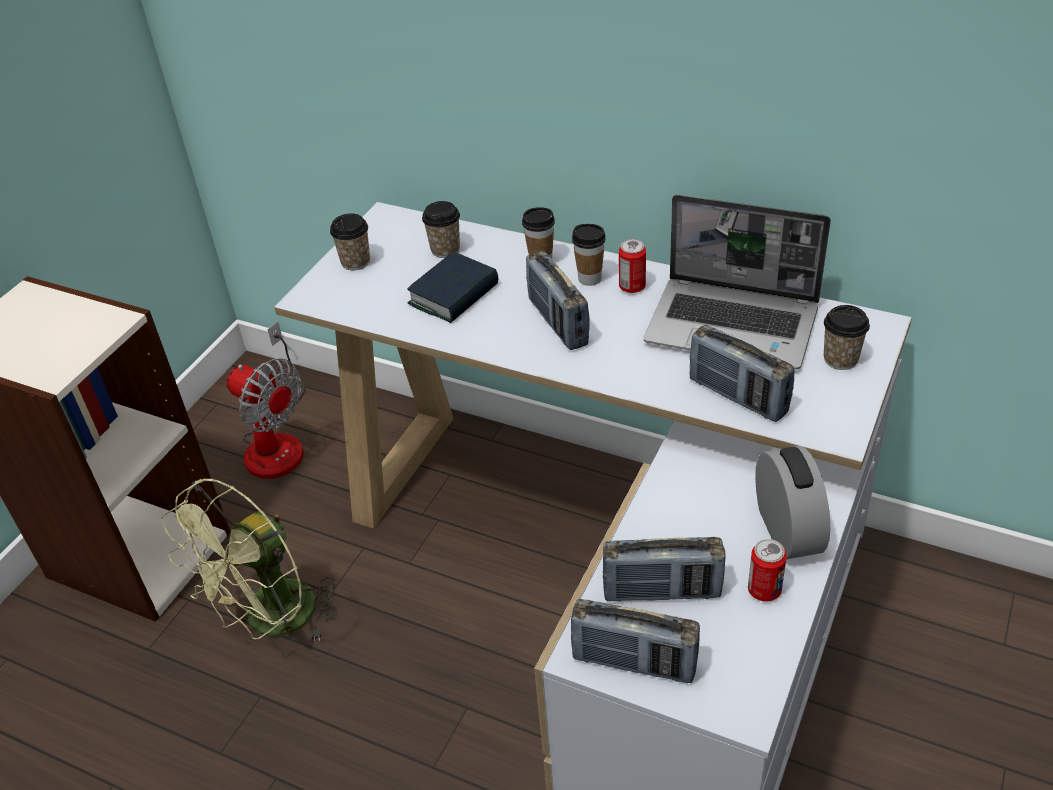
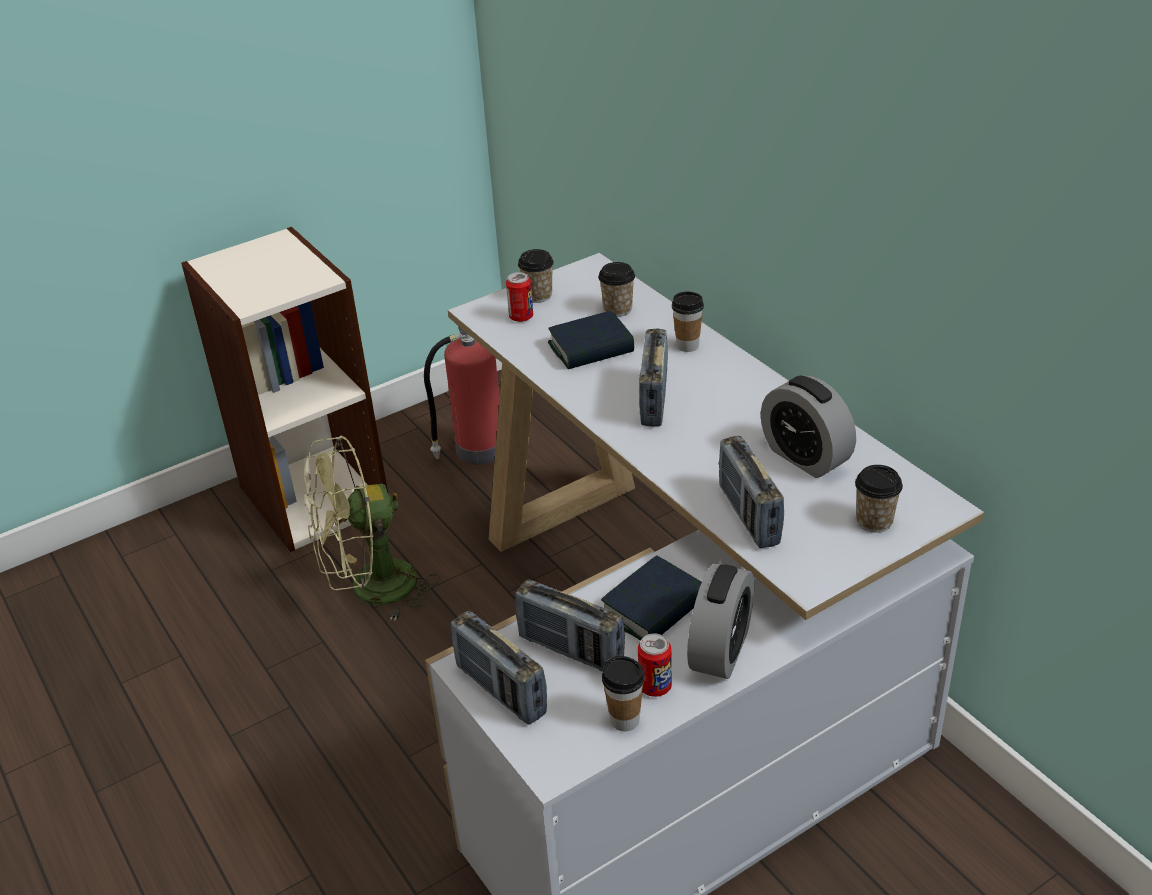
camera: 30 degrees right, 5 degrees down
(277, 440) = (477, 450): fan -> fire extinguisher
(589, 279) = (715, 374): cup -> cup (624, 720)
(632, 287) = (745, 393): can -> can (521, 317)
(698, 518) = (654, 608): none -> book
(734, 325) = (805, 457): laptop -> alarm clock

